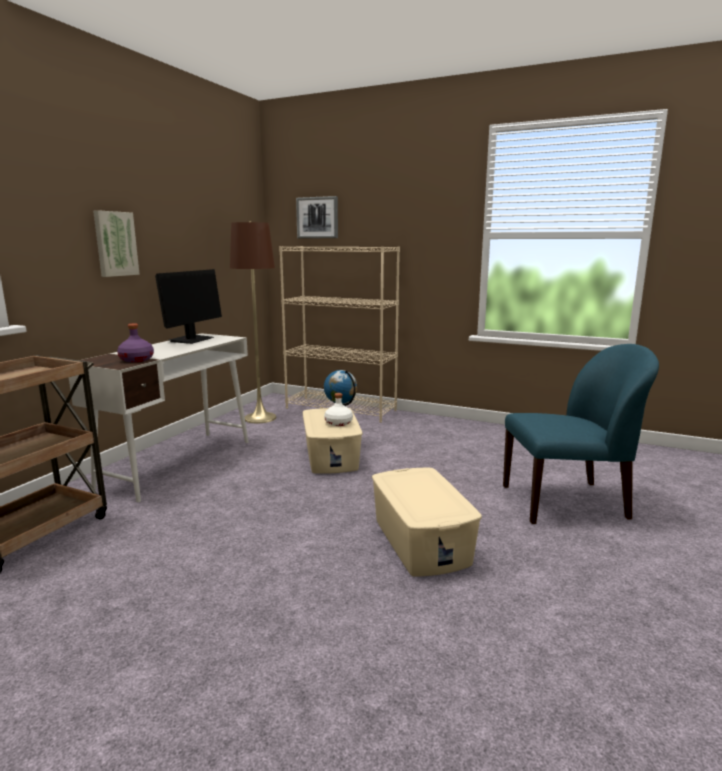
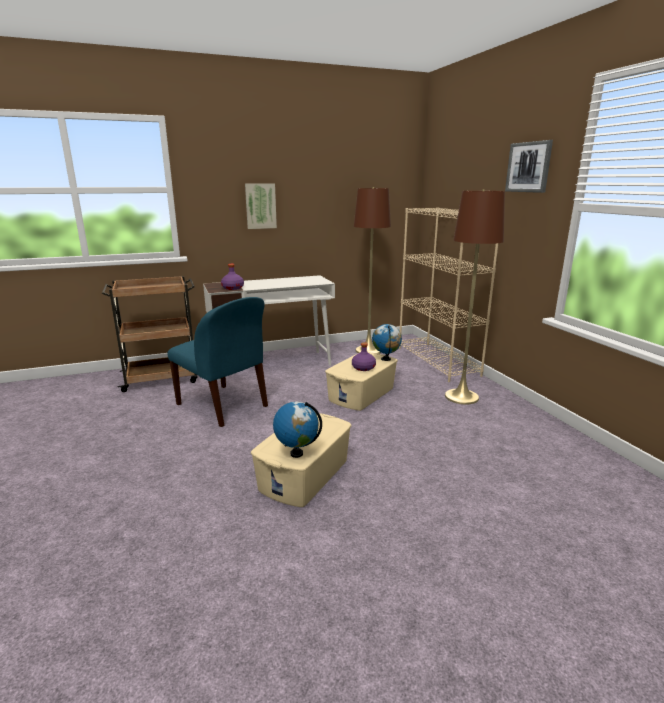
camera: 45 degrees right, 5 degrees up
(191, 340) = (298, 279): monitor -> none
(317, 217) = (451, 181): picture -> picture (528, 167)
(338, 423) = (363, 368): white bottle -> purple bottle
(411, 430) = (461, 397): none -> brown floor lamp
(449, 507) = (296, 453): none -> globe
(566, 502) = (472, 512): blue chair -> blue chair (223, 406)

